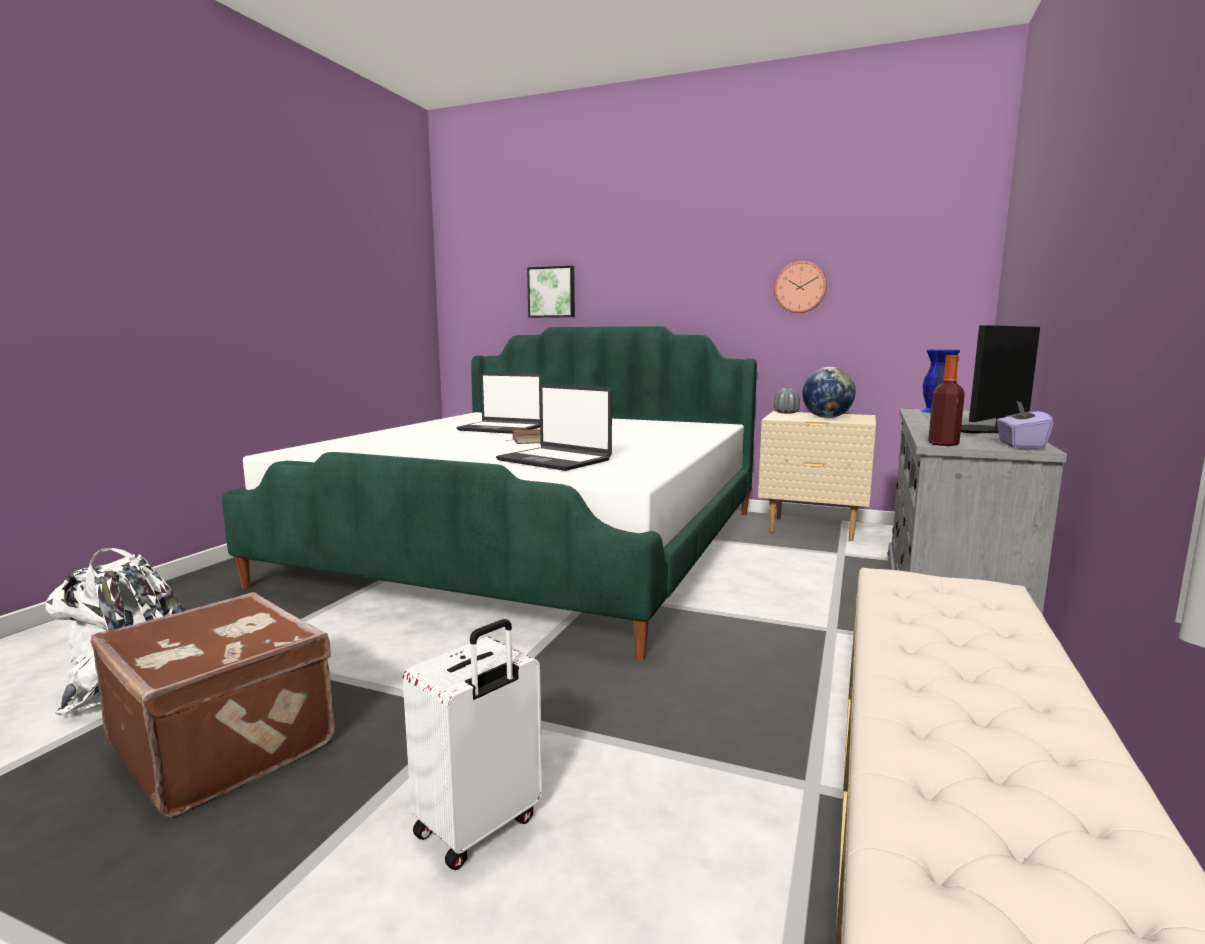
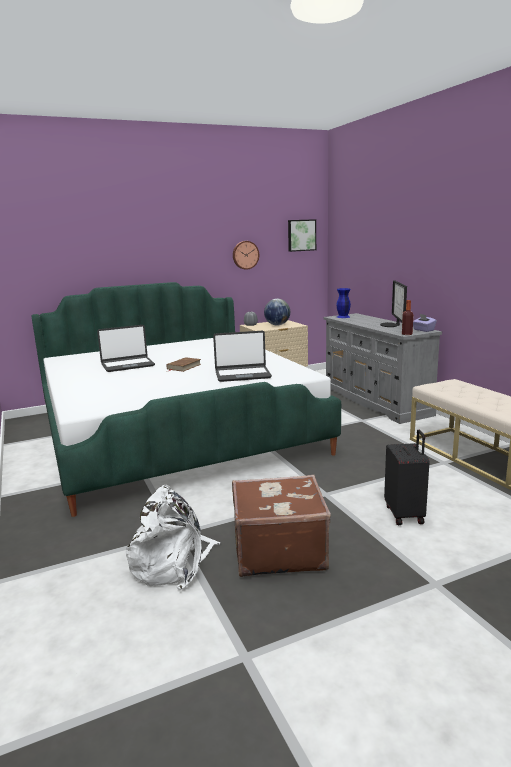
camera: 45 degrees left, 5 degrees up
(479, 827) = (405, 514): white suitcase -> black suitcase
(552, 292) = (87, 262): picture -> picture (301, 235)

